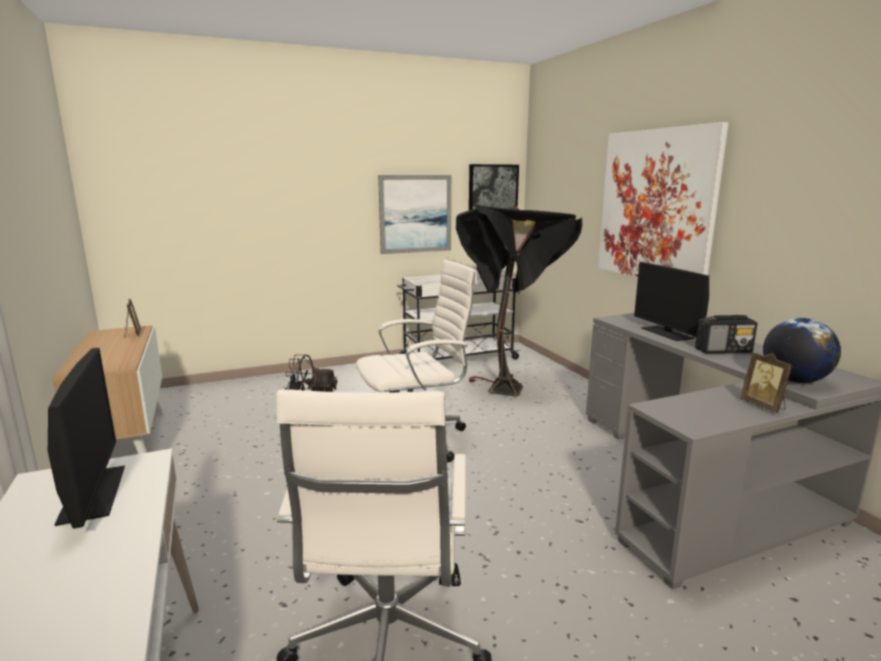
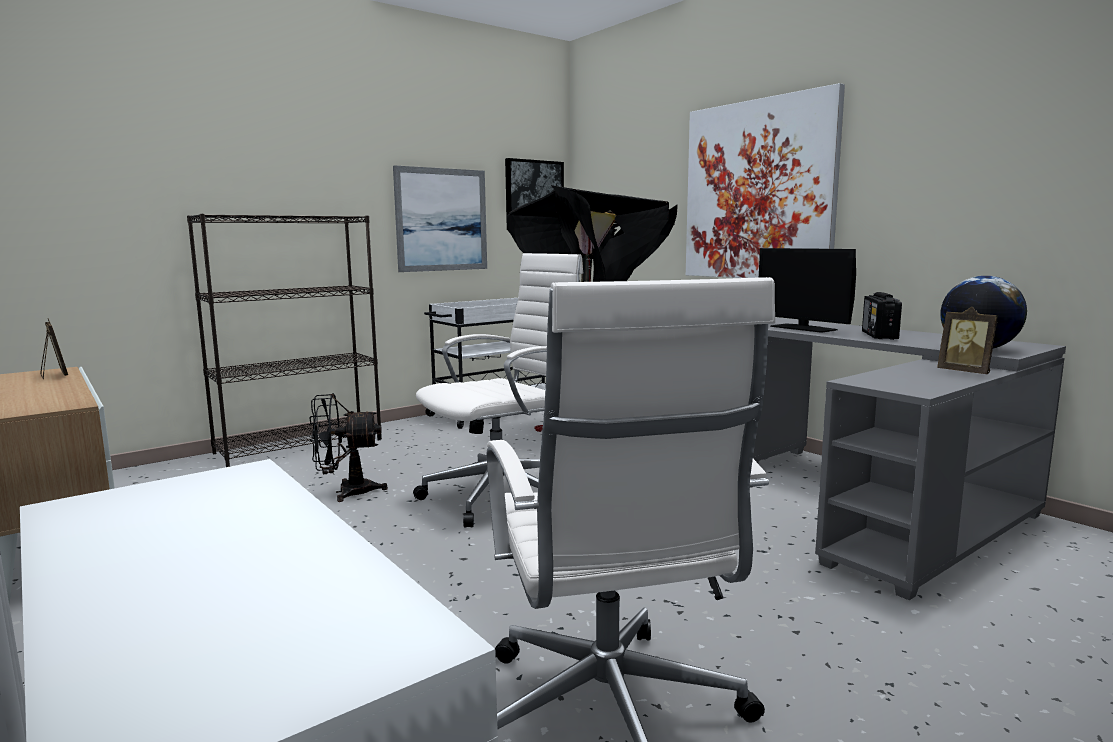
camera: 15 degrees left, 5 degrees down
(93, 493) = (190, 510): monitor -> none
(303, 377) = (300, 445): none -> black bookcase
(724, 350) = (879, 335): radio -> radio turned 120 degrees clockwise

